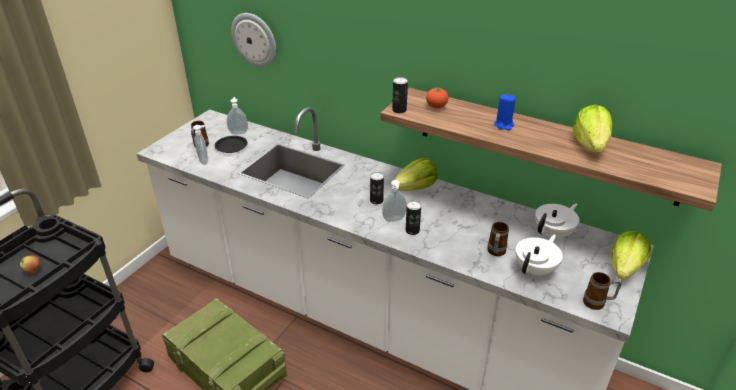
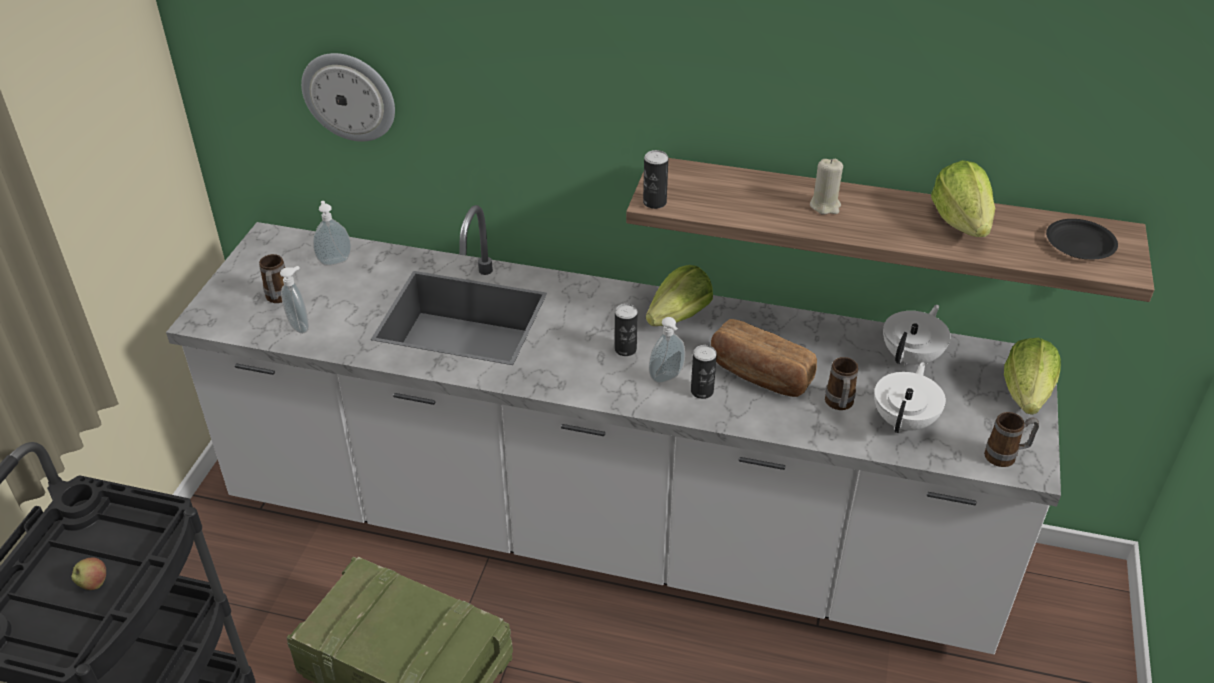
camera: 15 degrees left, 5 degrees up
(231, 147) = (335, 291): black plate -> black plate (1080, 244)
(436, 107) = (710, 187): tomato -> none
(451, 227) = (759, 375): none -> bread
(504, 125) = (825, 205): blue candle -> beige candle

